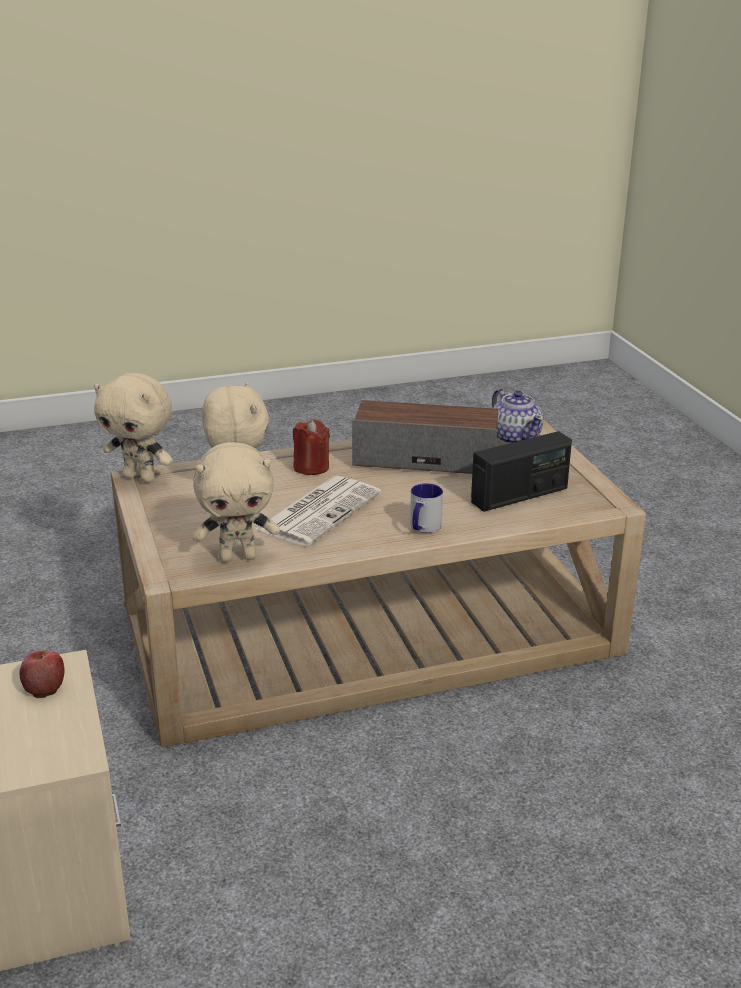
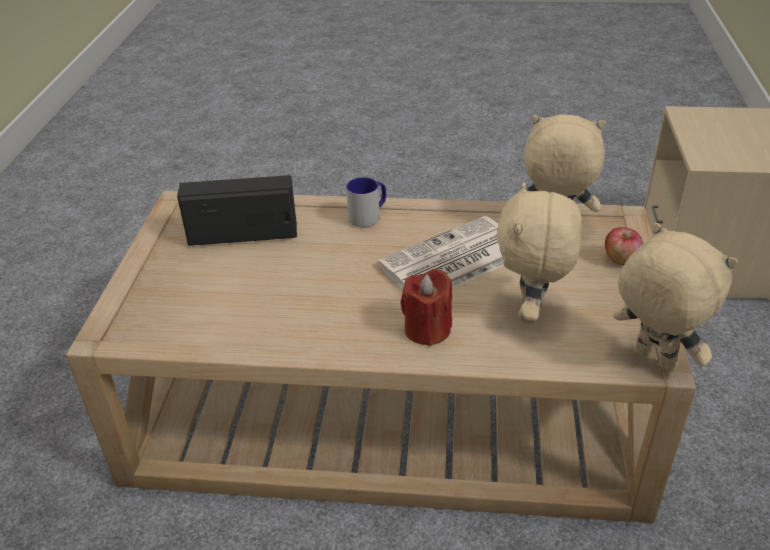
camera: 155 degrees left, 10 degrees up
(44, 687) = (716, 151): apple -> apple (621, 258)
(425, 458) = (286, 305): speaker -> none
(515, 437) = (150, 313): teapot -> none

